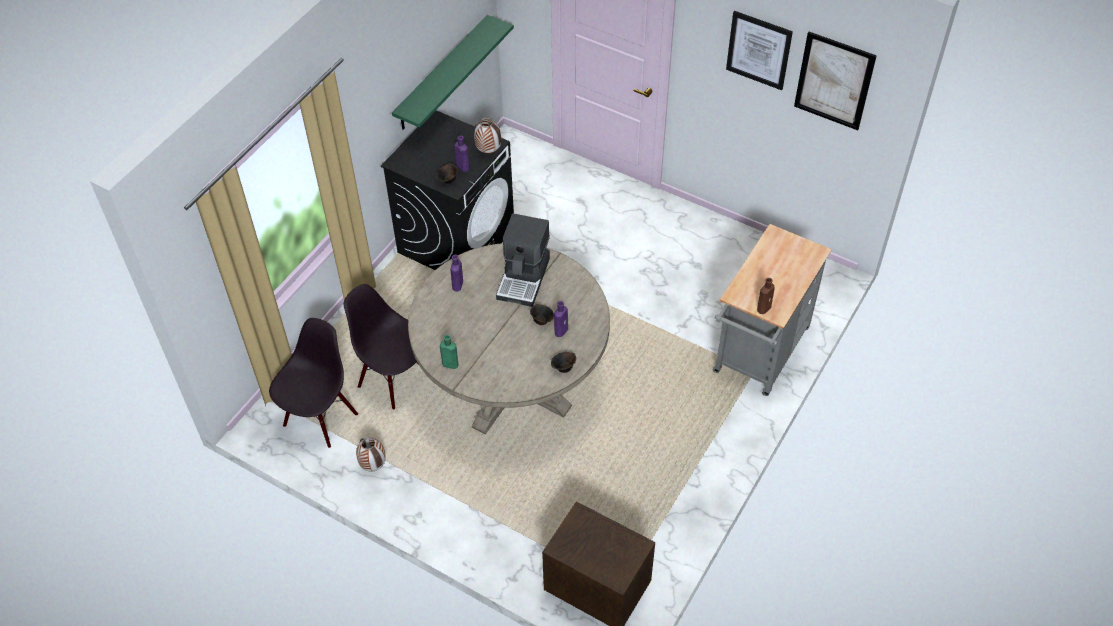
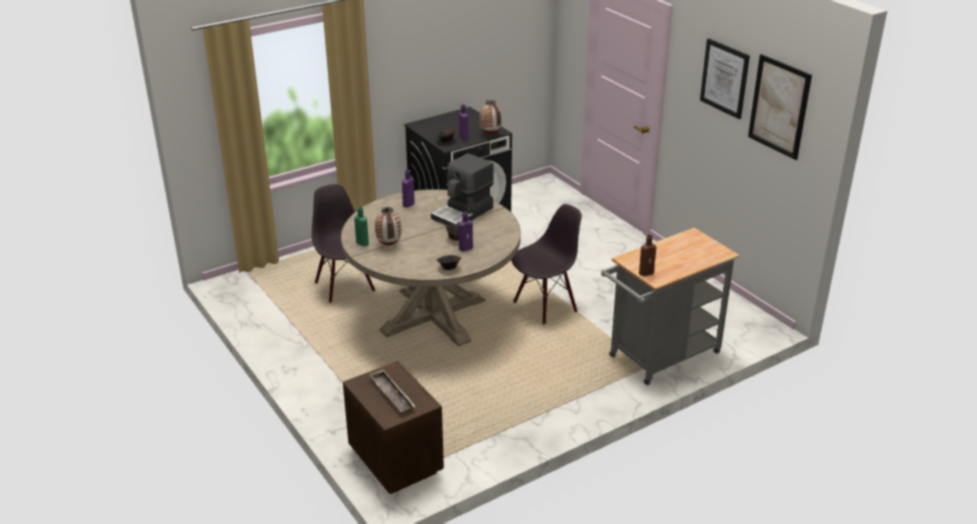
camera: 25 degrees right, 20 degrees down
(320, 419) = (272, 292): black chair -> black chair (544, 306)
(373, 466) = (285, 330): vase -> vase (388, 245)
(442, 74) = (485, 81): green shelf -> none
(600, 548) = (392, 394): none -> tray

